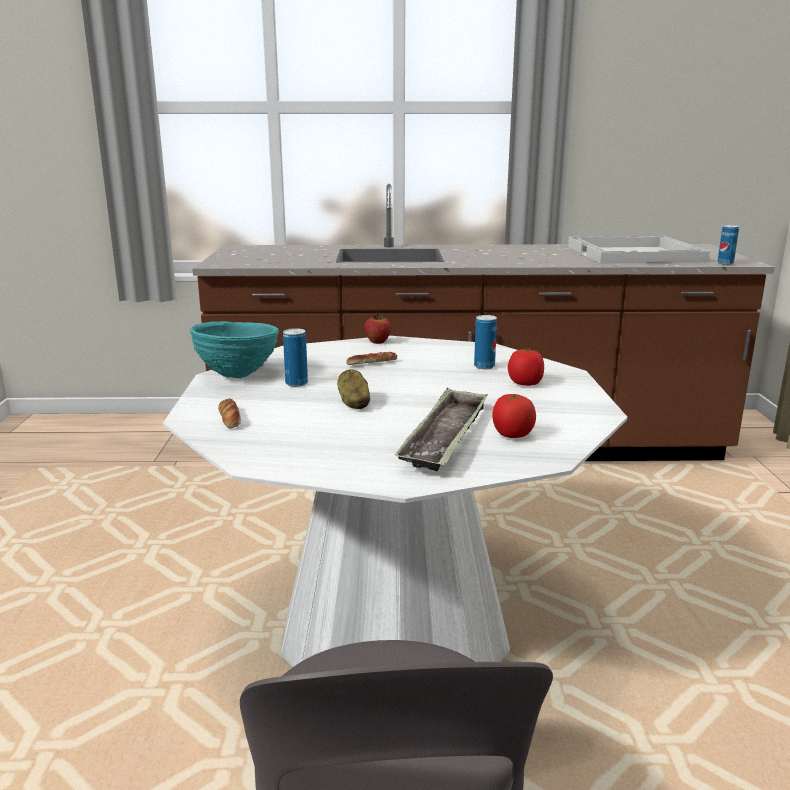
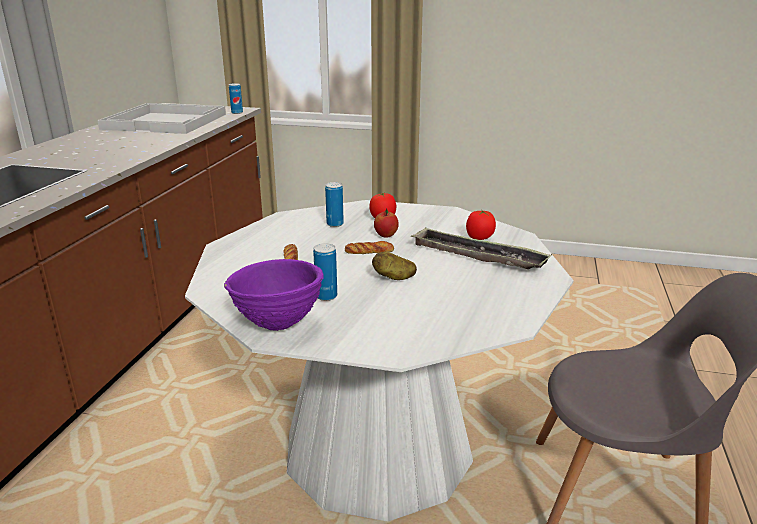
camera: 75 degrees left, 5 degrees up
(230, 418) = (406, 332): bread -> bread (369, 252)
(237, 376) = (278, 324): turquoise bowl -> purple bowl
(377, 342) = (226, 251): apple -> apple (386, 235)

